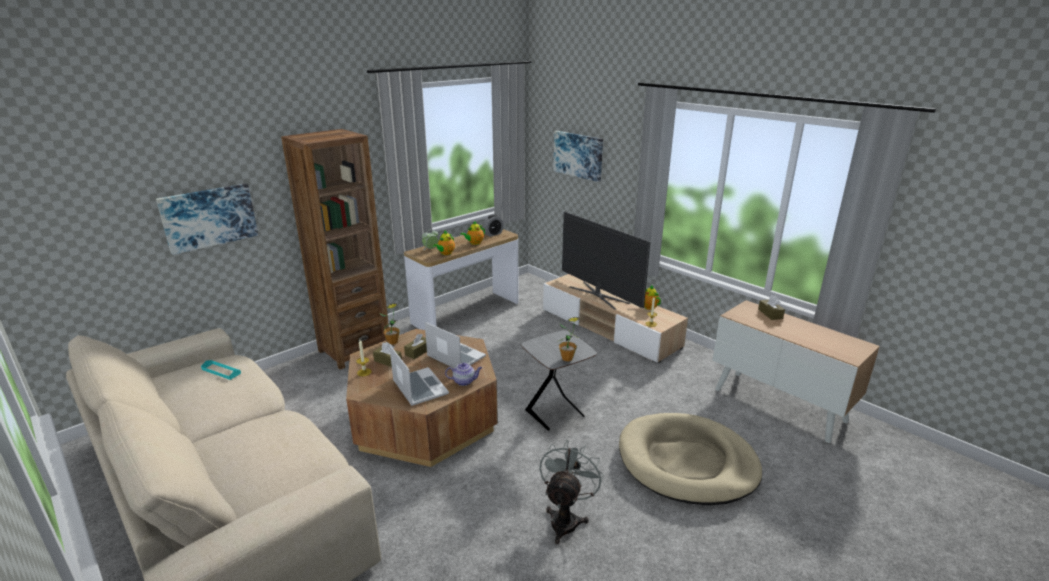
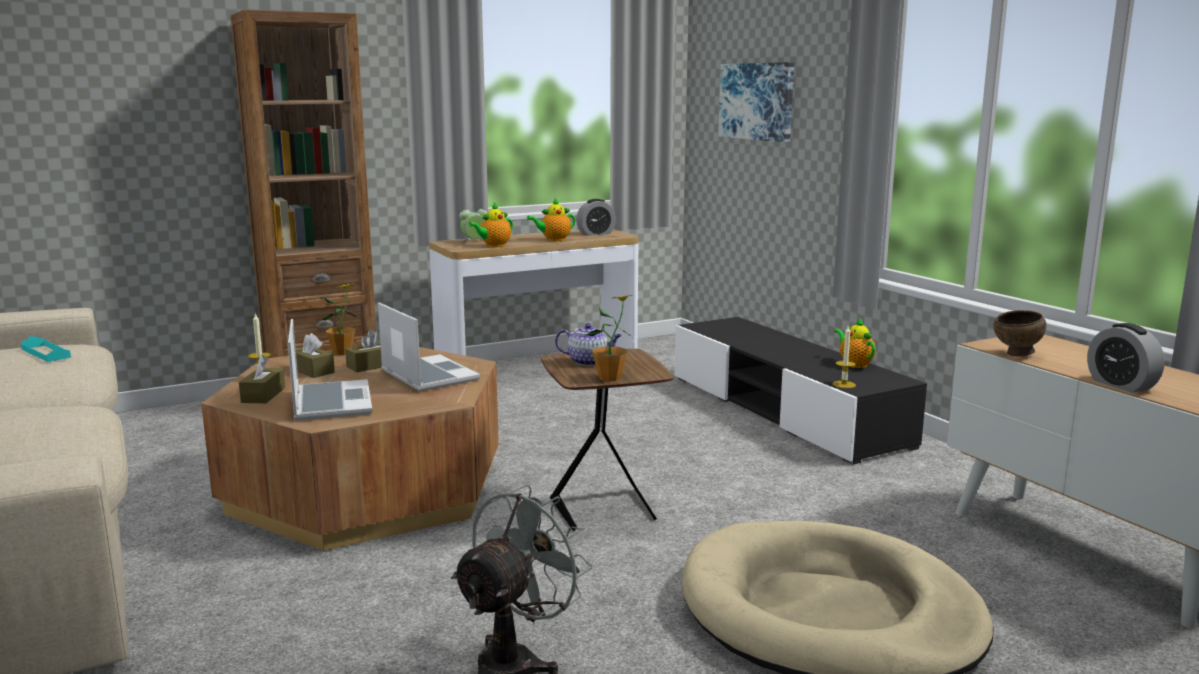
camera: 15 degrees right, 10 degrees down
(209, 217) = (100, 128): picture -> none
(464, 381) = (415, 403): teapot -> teapot (589, 362)
(556, 414) = (605, 510): grey side table -> brown side table
(599, 295) = (768, 344): television -> none
(609, 328) = (784, 410): beige tv stand -> black tv stand
(749, 322) = (1017, 355): none -> brown bowl
(770, 314) = (1073, 349): brown tissue box -> brown tissue box (263, 395)
(801, 341) = (1121, 385): none -> alarm clock

